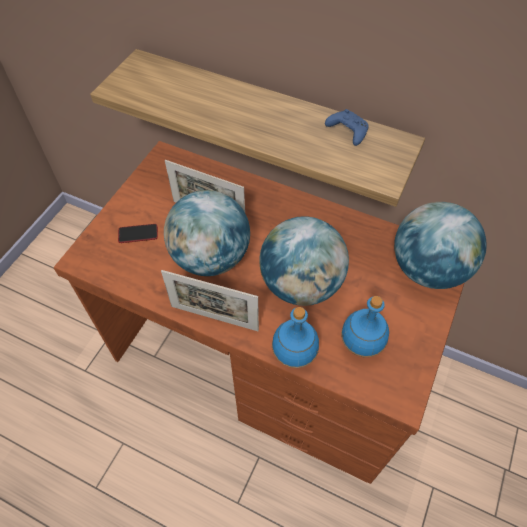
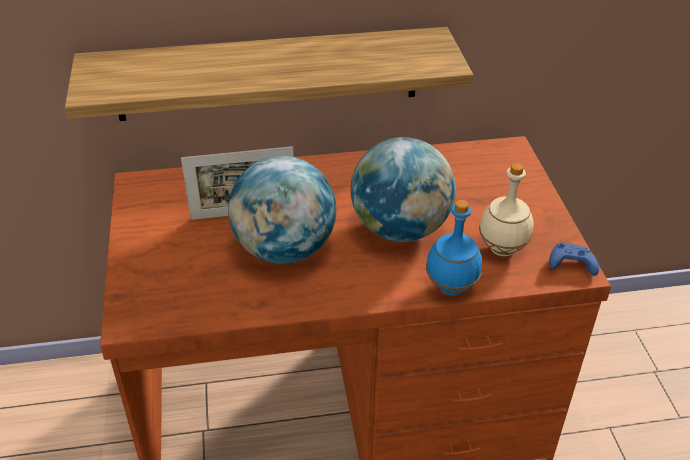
camera: 35 degrees left, 15 degrees down
(138, 234) = (178, 266): phone -> none
(214, 318) = (342, 298): picture frame -> none
(347, 131) = (376, 45): blue game controller -> blue game controller (570, 265)
(360, 344) = (501, 248): blue bottle -> beige bottle
(428, 269) = (501, 165): globe -> none

